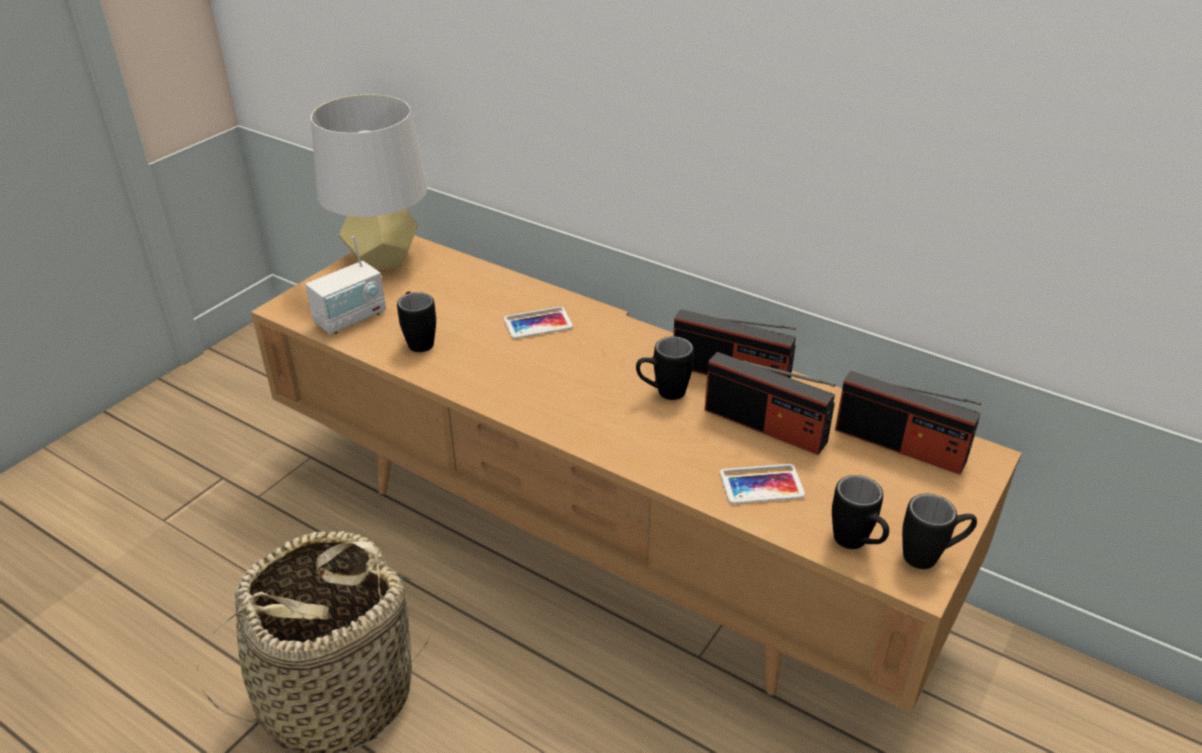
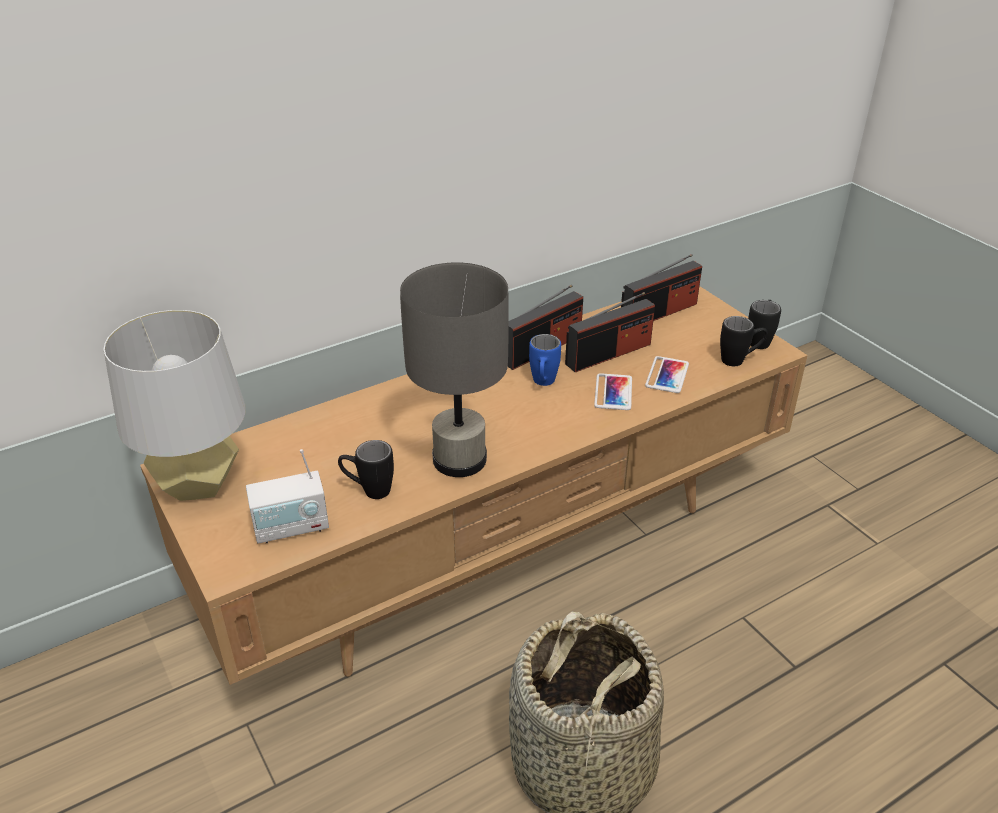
camera: 65 degrees left, 0 degrees up
(351, 318) = (291, 527): radio -> radio turned 90 degrees clockwise
(494, 377) = (461, 460): none -> grey table lamp
(538, 323) = (401, 417): phone -> phone (613, 392)
(662, 393) = (543, 384): black mug -> blue mug

